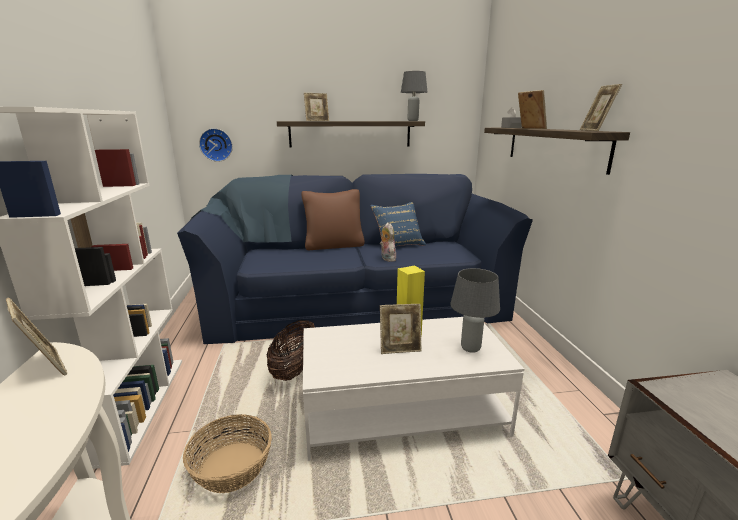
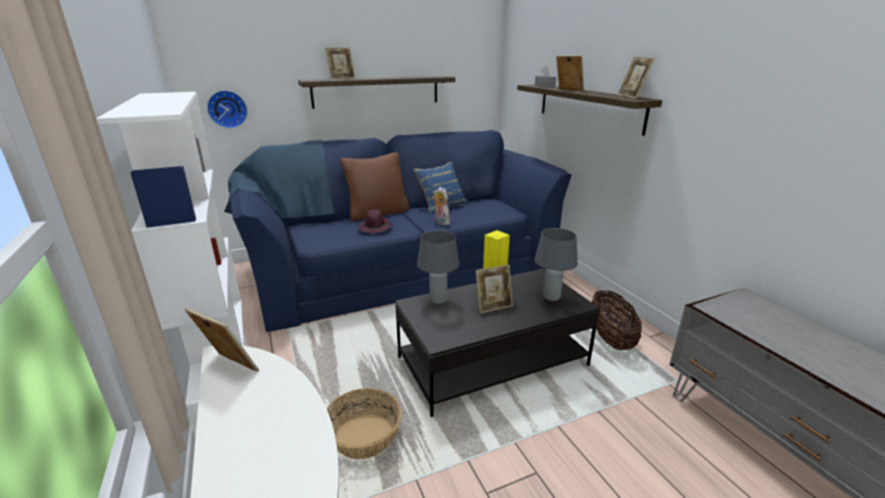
camera: 15 degrees left, 5 degrees up
(294, 369) = (376, 341): basket -> basket (610, 338)
(322, 258) = (375, 228): none -> purple hat
(402, 410) = (492, 361): white coffee table -> black coffee table
(413, 121) = (441, 76): grey table lamp -> grey table lamp (438, 300)

